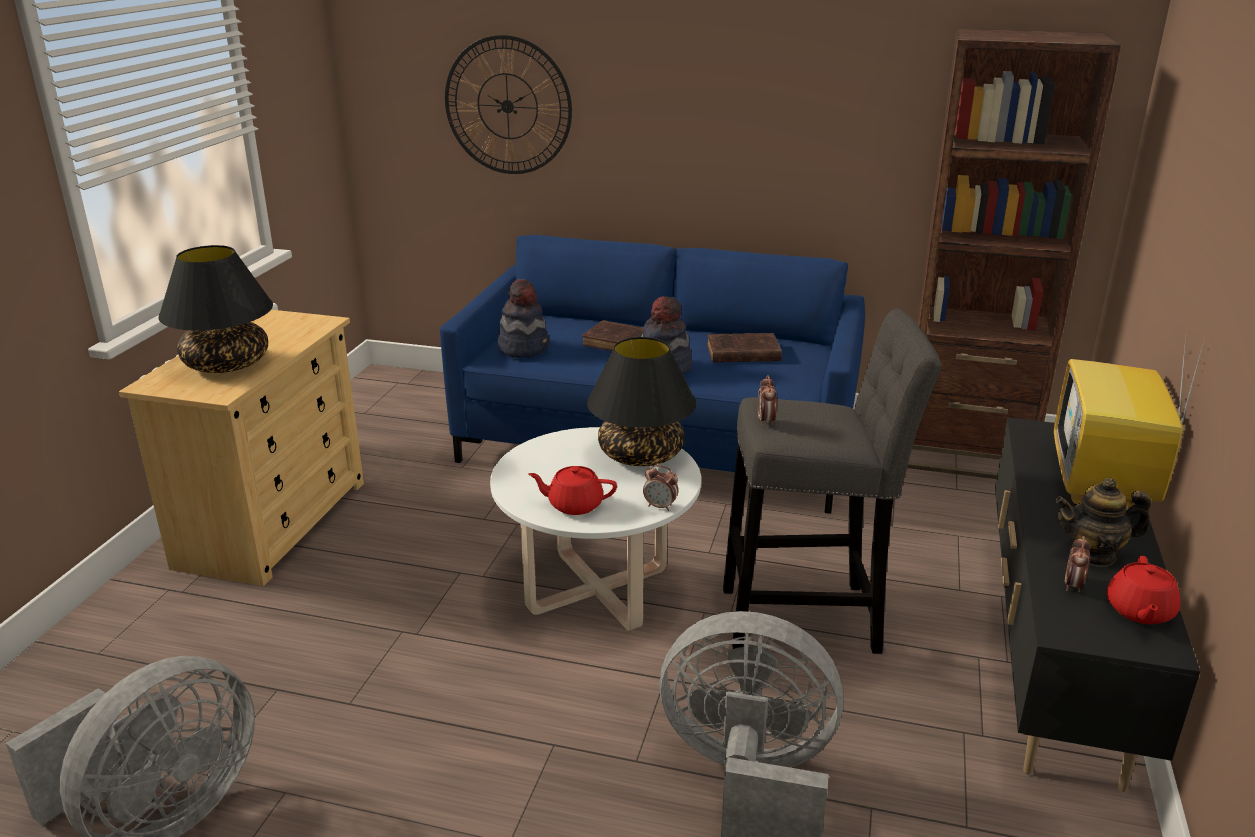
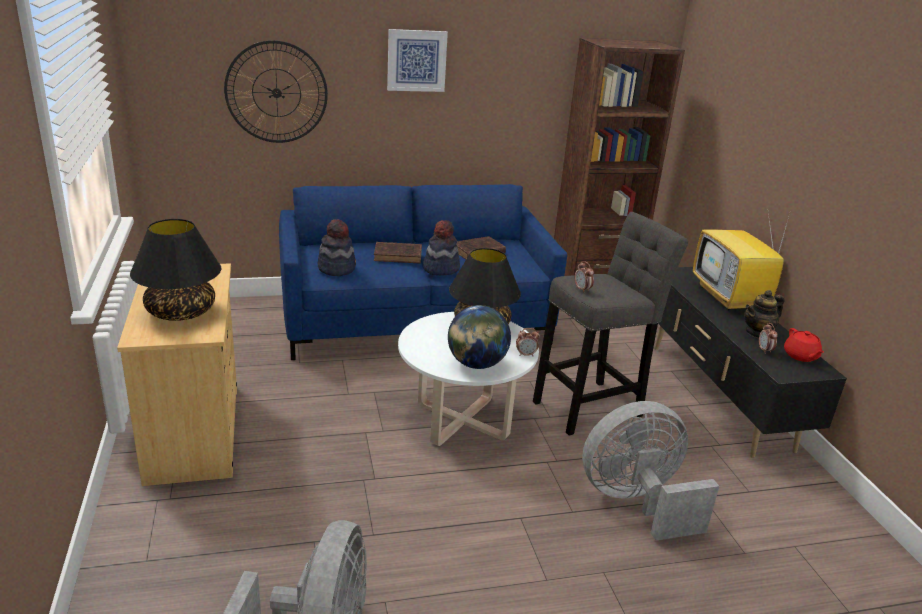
camera: 30 degrees left, 0 degrees up
(574, 505) = (476, 364): red teapot -> globe
(694, 64) = (416, 60): none -> picture

